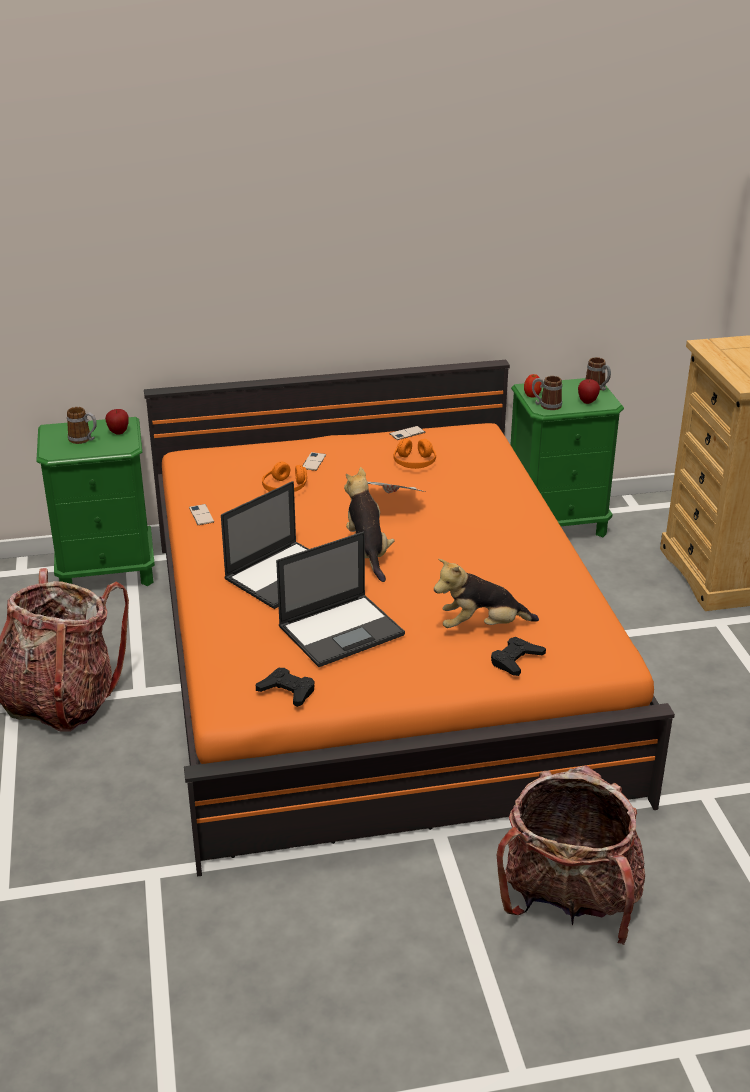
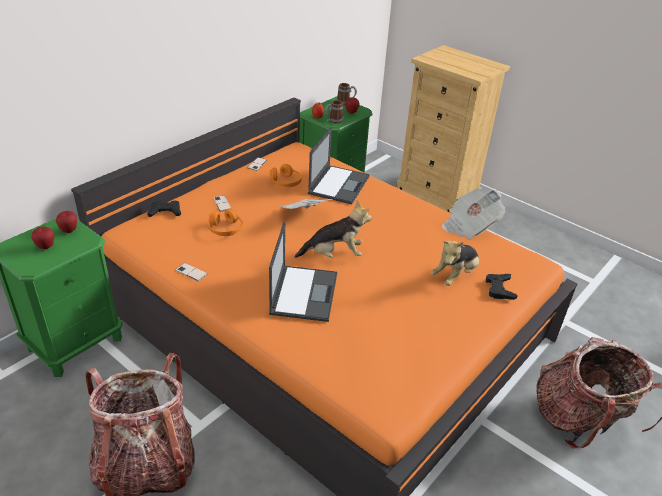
camera: 40 degrees left, 5 degrees up
(84, 440) = (46, 247): mug -> apple
(287, 691) = (411, 379): black game controller -> black game controller (165, 212)
(342, 630) = (389, 316): laptop -> laptop (339, 184)
(367, 553) = (334, 255): plush toy -> plush toy turned 135 degrees clockwise
(583, 585) = (469, 226): none -> newspaper

